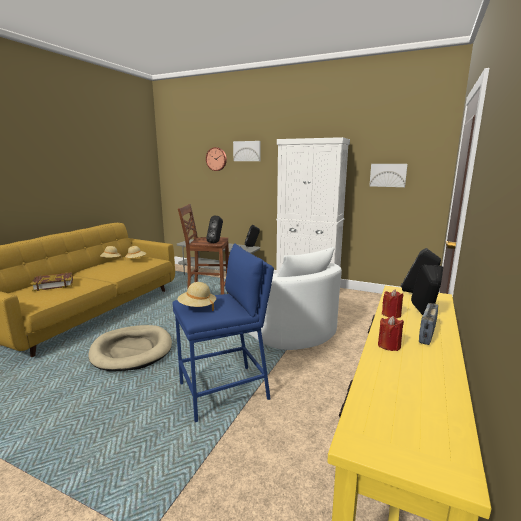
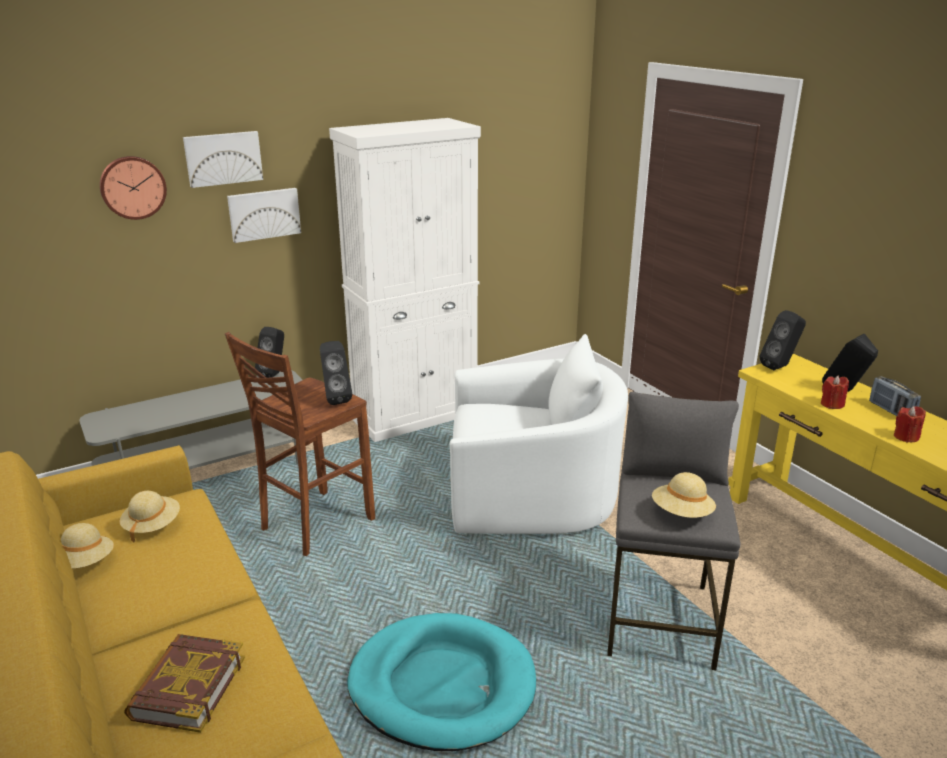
camera: 55 degrees left, 10 degrees up
(132, 350) = (442, 685): beige dog bed -> turquoise dog bed
(224, 392) = (660, 619): blue stool -> grey stool
(388, 175) = (506, 175): picture -> picture (264, 214)

